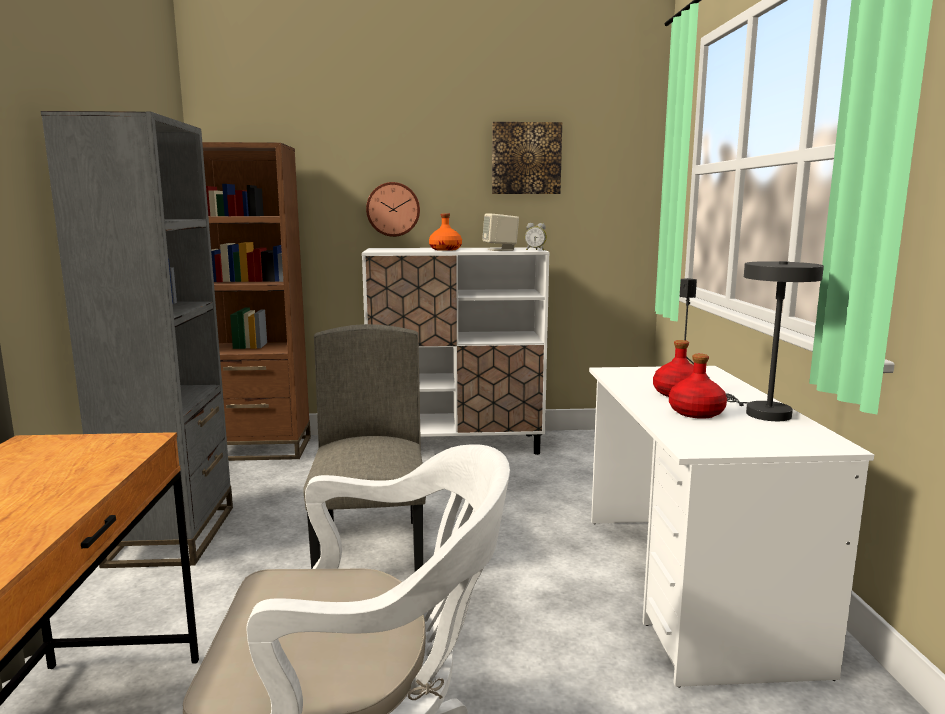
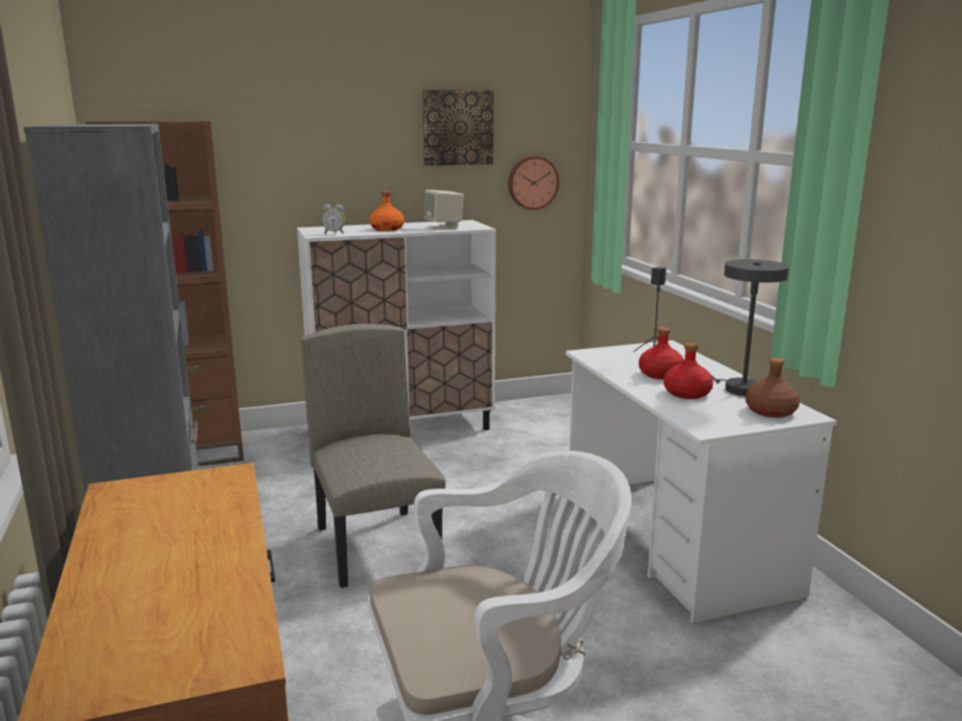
camera: 15 degrees left, 5 degrees up
(393, 209) = (320, 184): wall clock -> wall clock (532, 182)
(535, 250) = (479, 227): alarm clock -> alarm clock (334, 233)
(789, 438) = (770, 411): none -> brown bottle

